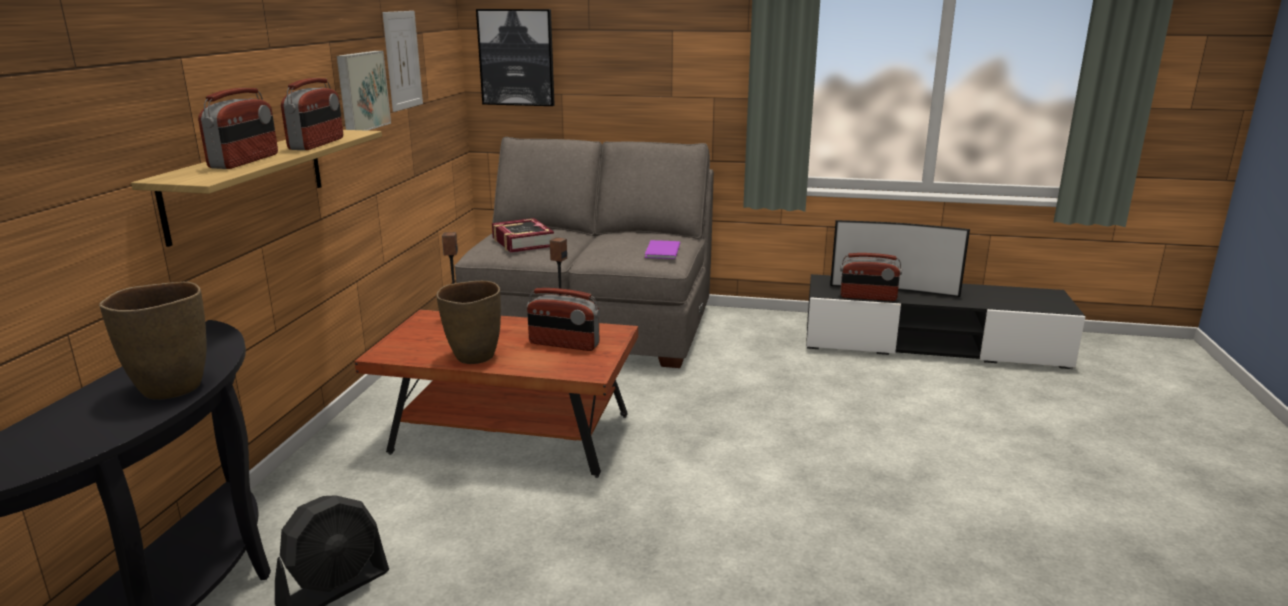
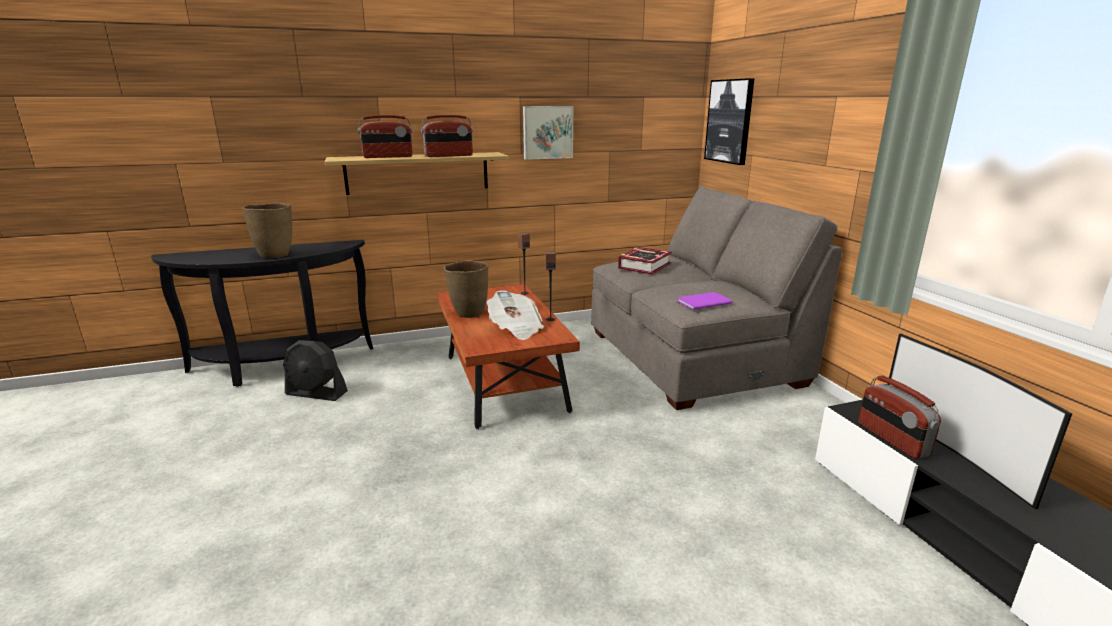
camera: 60 degrees right, 0 degrees up
(402, 60) = (607, 115): picture -> none
(563, 344) = (515, 329): radio -> newspaper

